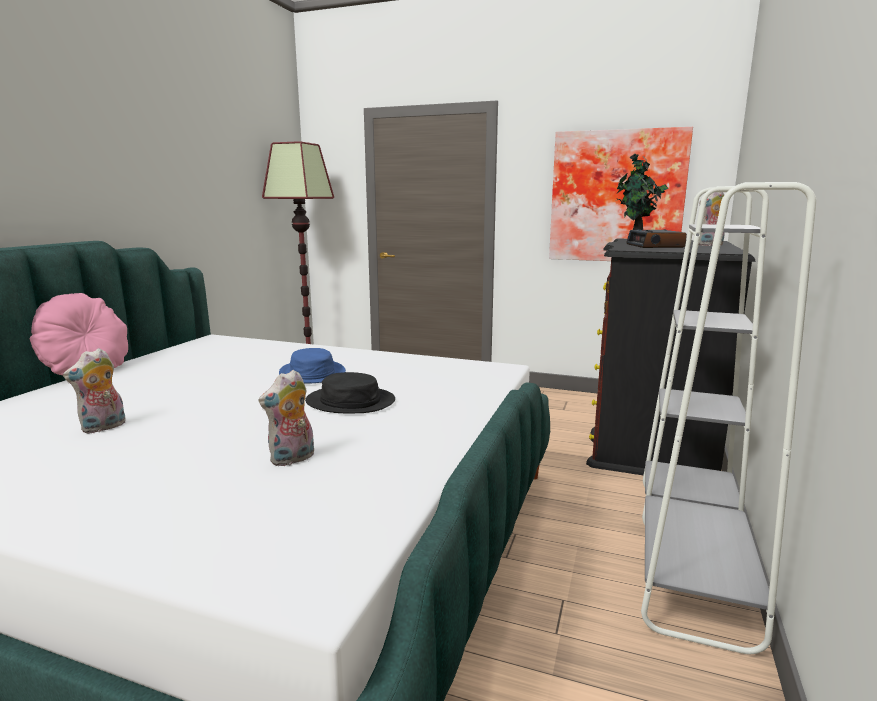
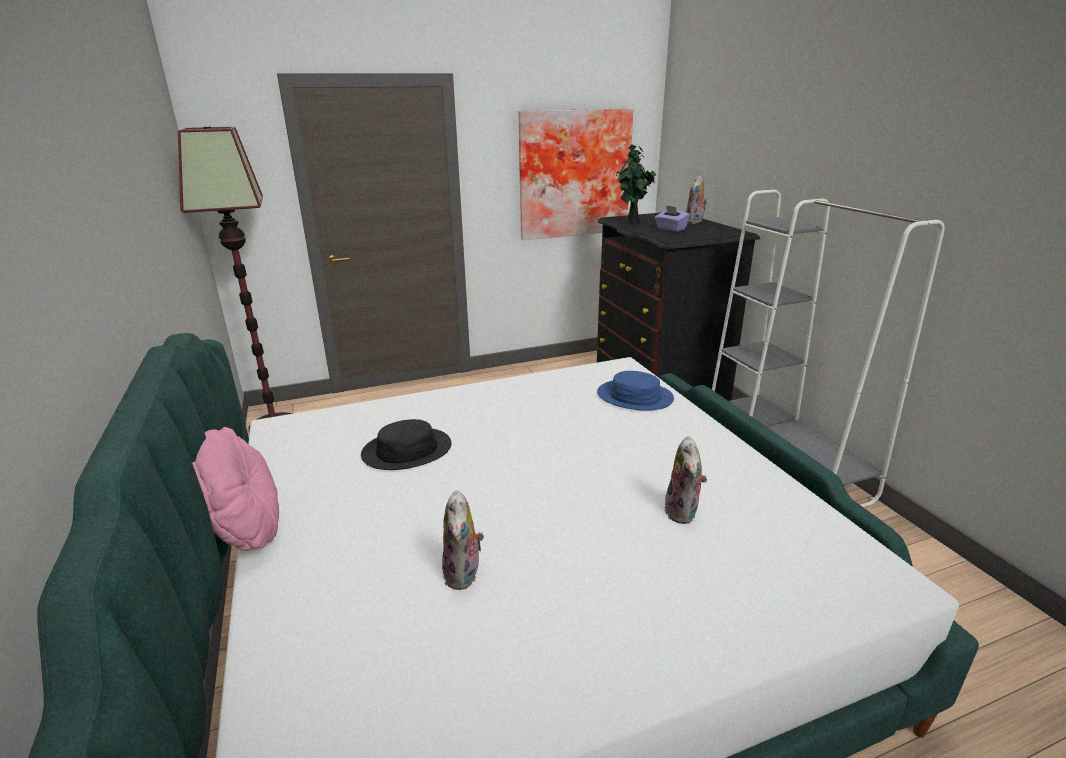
camera: 40 degrees left, 10 degrees up
(312, 373) = (497, 428): blue hat -> blue hat (634, 397)
(350, 401) = (597, 443): black hat -> black hat (407, 450)
(655, 246) = (670, 229): alarm clock -> purple tissue box

